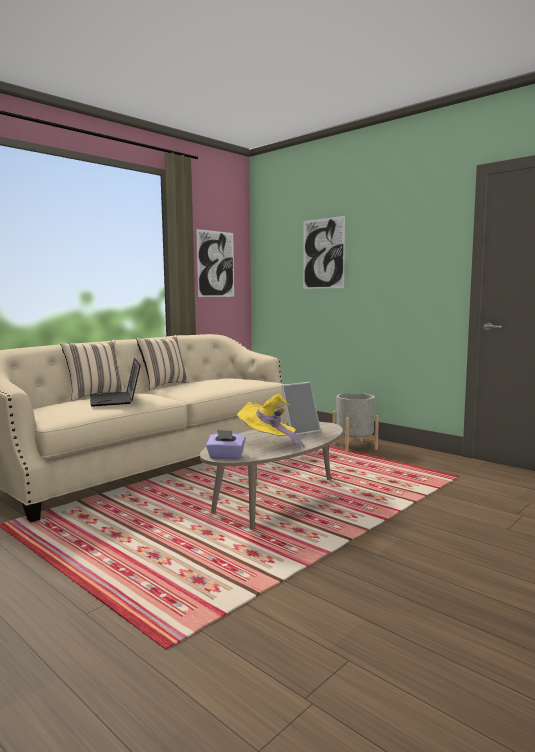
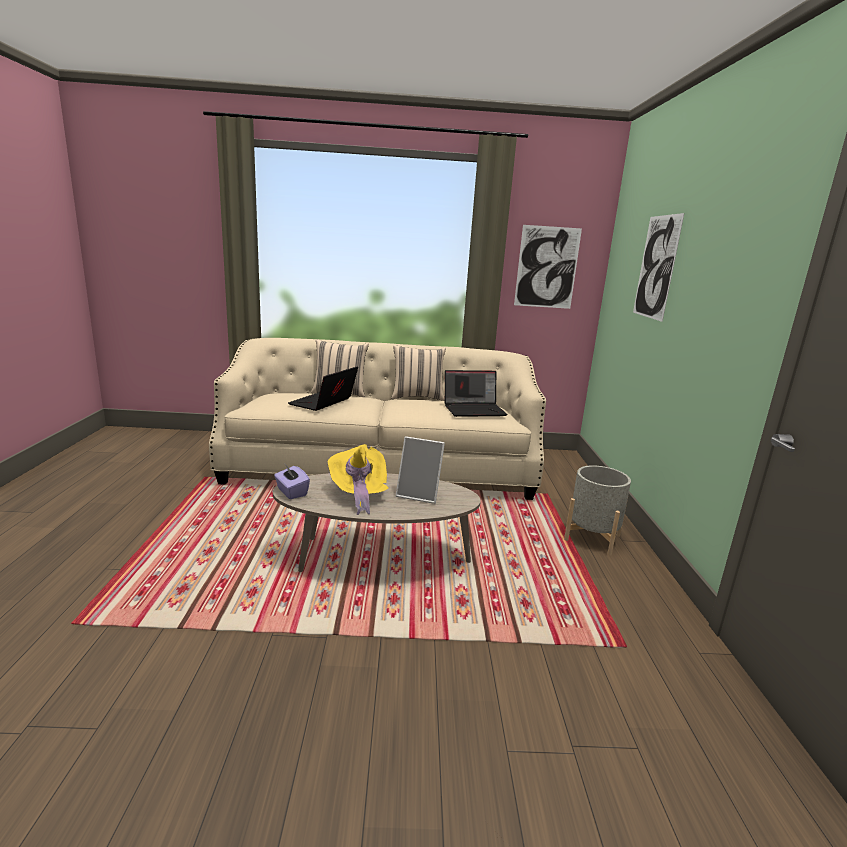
camera: 45 degrees right, 10 degrees up
(230, 380) = (474, 409): none -> laptop

